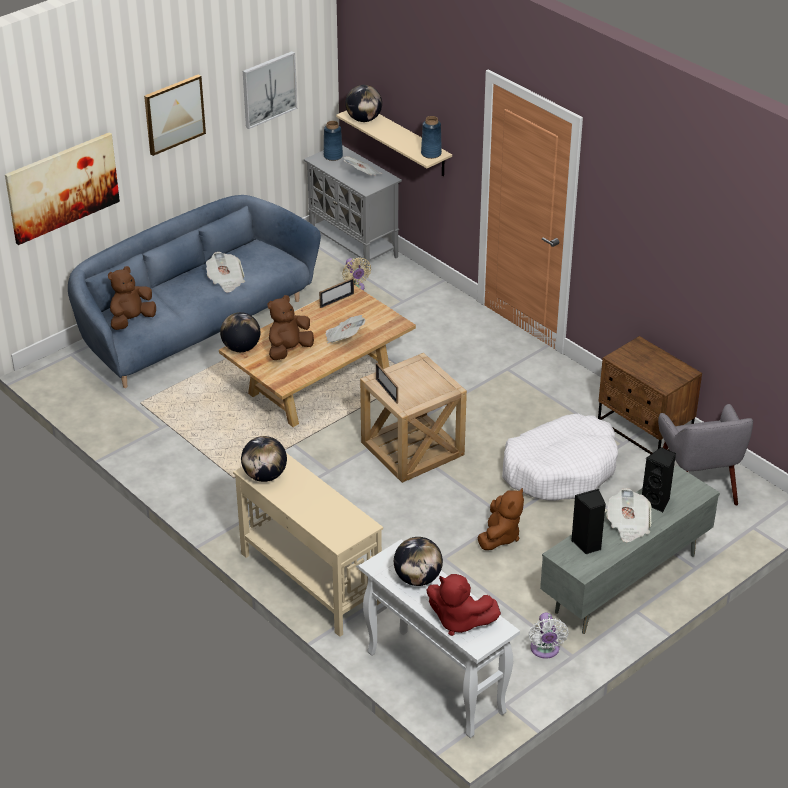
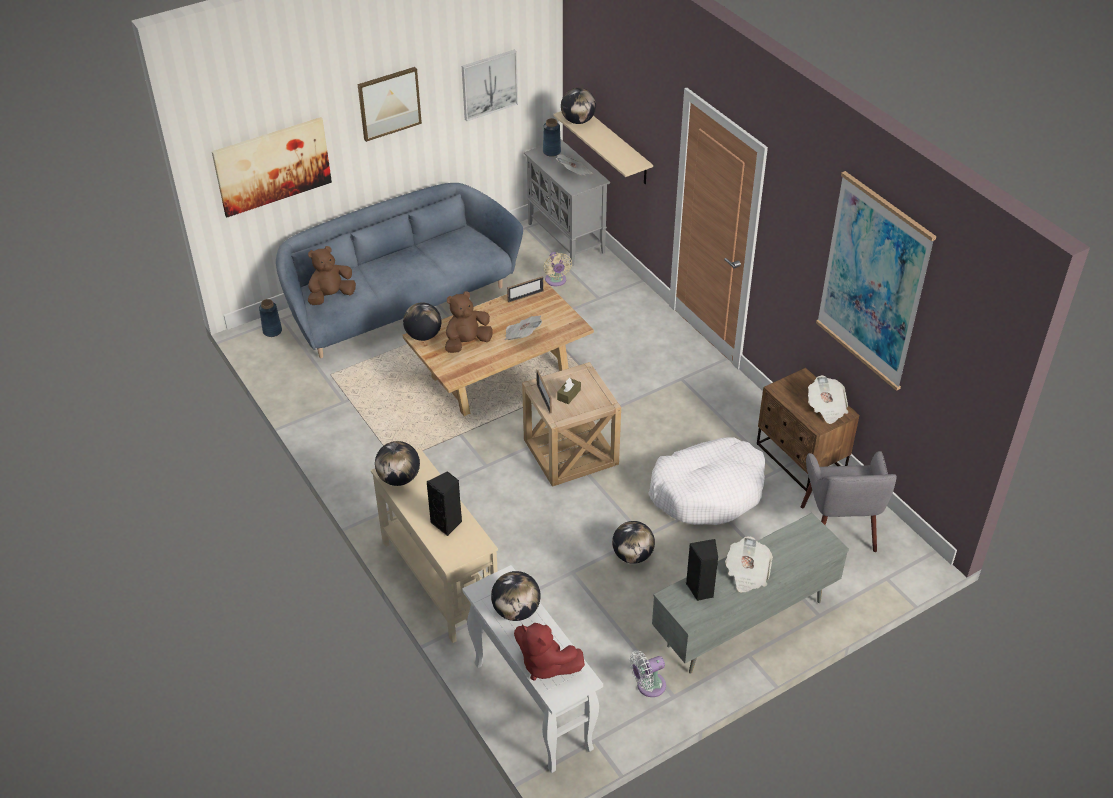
camera: 10 degrees right, 5 degrees up
(226, 281) = (428, 265): newspaper -> newspaper (826, 408)
(410, 385) = (569, 395): none -> brown tissue box
(431, 154) = (633, 162): blue vase -> blue vase (272, 331)
(500, 536) = (632, 556): brown plush toy -> globe
(545, 650) = (648, 686): white fan -> white fan turned 60 degrees clockwise
(657, 502) = (782, 551): black speaker -> black speaker (447, 523)
(706, 233) = (873, 282): none -> picture

